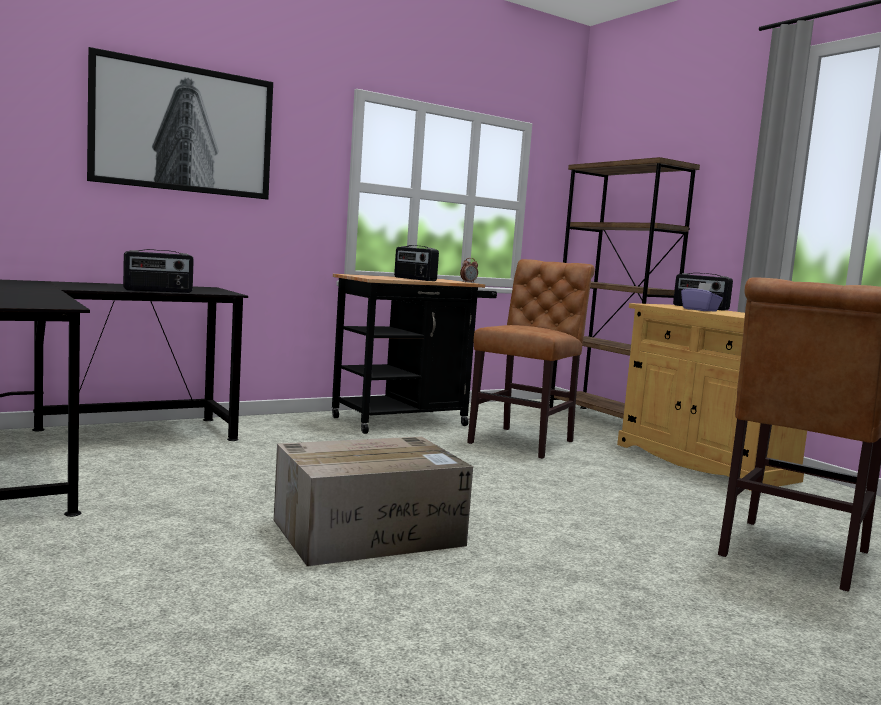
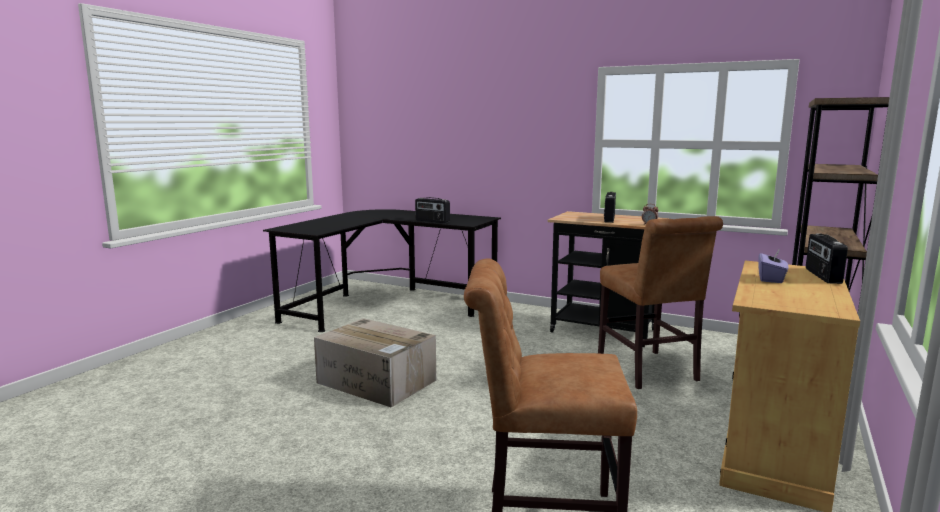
camera: 60 degrees right, 5 degrees up
(184, 129) = (481, 118): picture -> none
(525, 441) = (649, 372): brown chair -> brown chair turned 75 degrees clockwise

